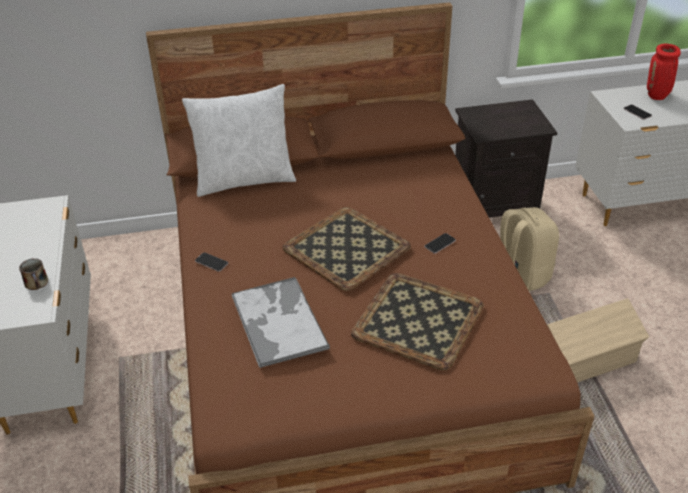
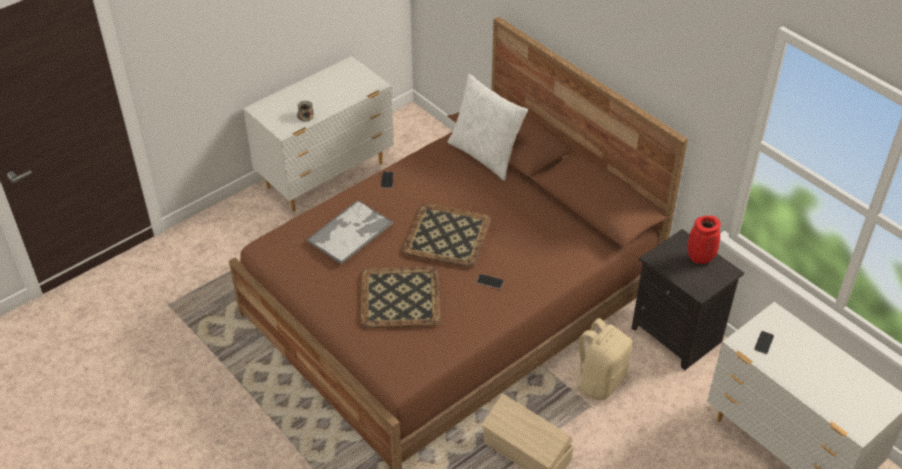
camera: 60 degrees right, 5 degrees up
(657, 96) = (809, 350): red vase -> red vase (699, 259)

